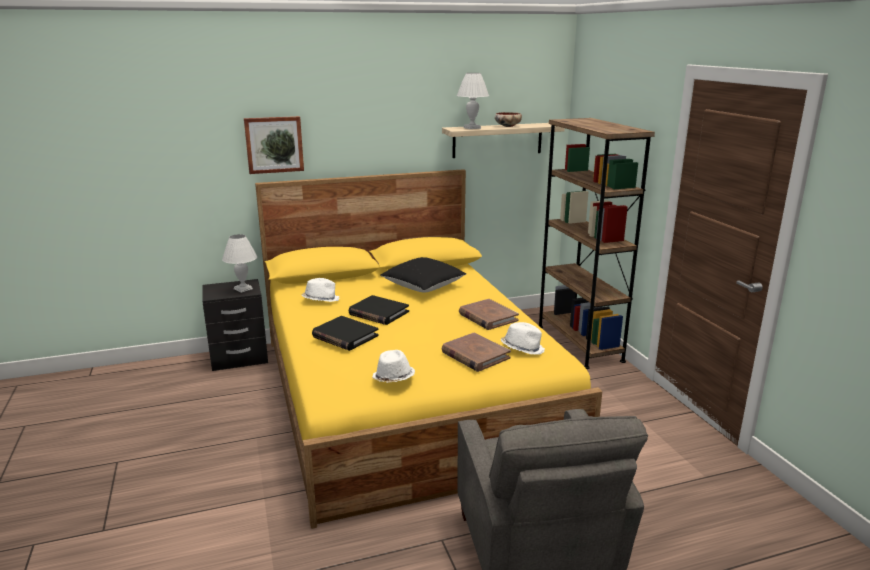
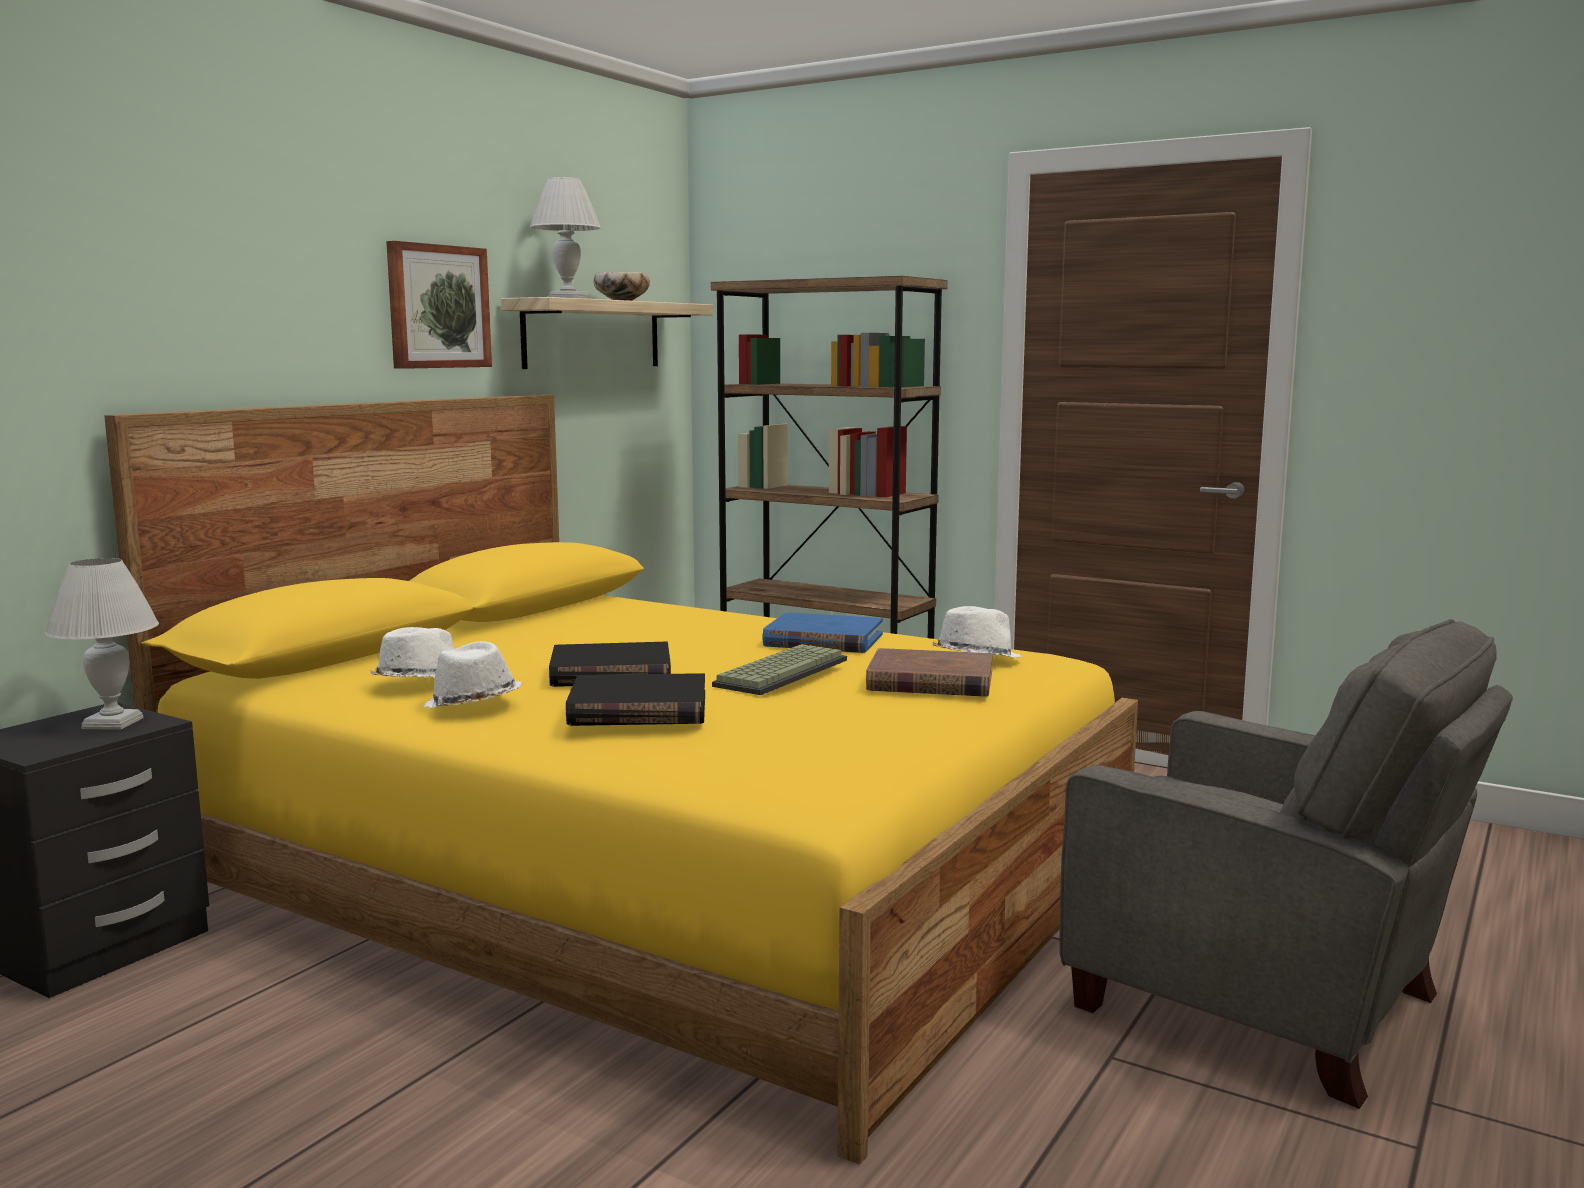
camera: 40 degrees left, 10 degrees down
(274, 144) = (149, 310): picture -> picture (437, 307)
(393, 378) = (881, 737): white hat -> white hat (473, 705)
(423, 287) = (601, 631): black pillow -> none
(430, 332) = (780, 672): none -> keyboard
(487, 317) = (823, 640): brown book -> blue book

